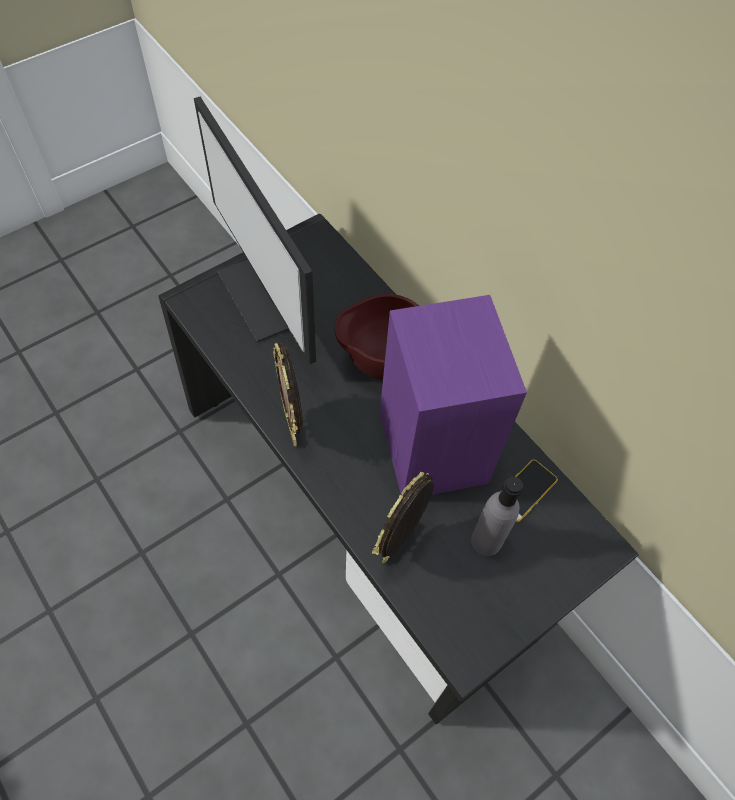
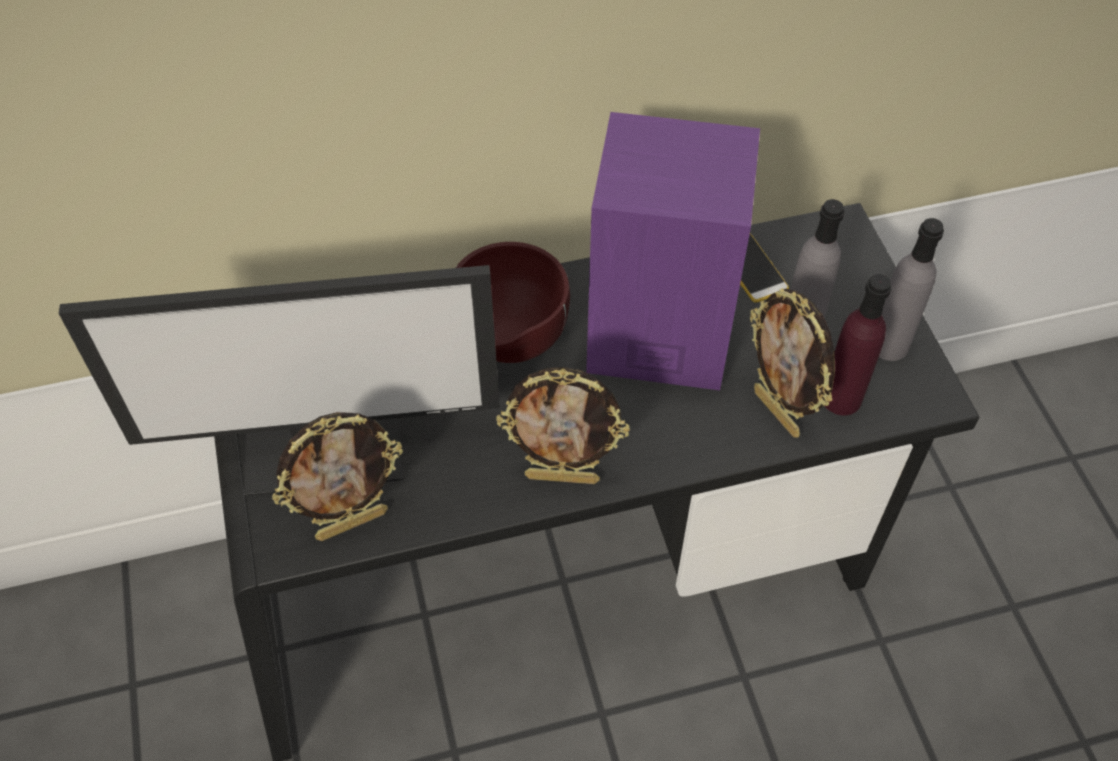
camera: 65 degrees left, 5 degrees down
(218, 328) = (352, 523): none -> picture frame
(432, 586) = (841, 398): none -> purple bottle
(500, 610) = (889, 345): none -> grey bottle

